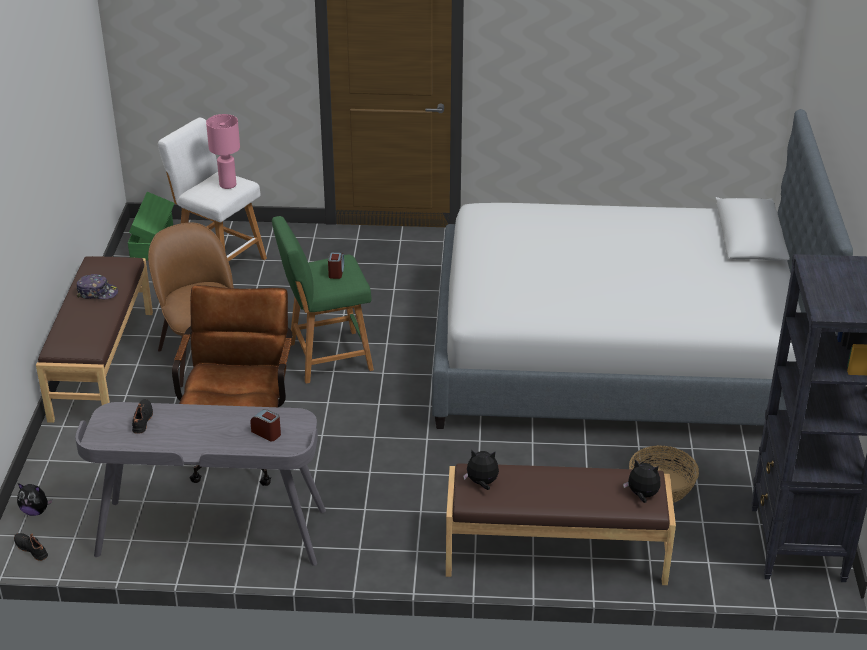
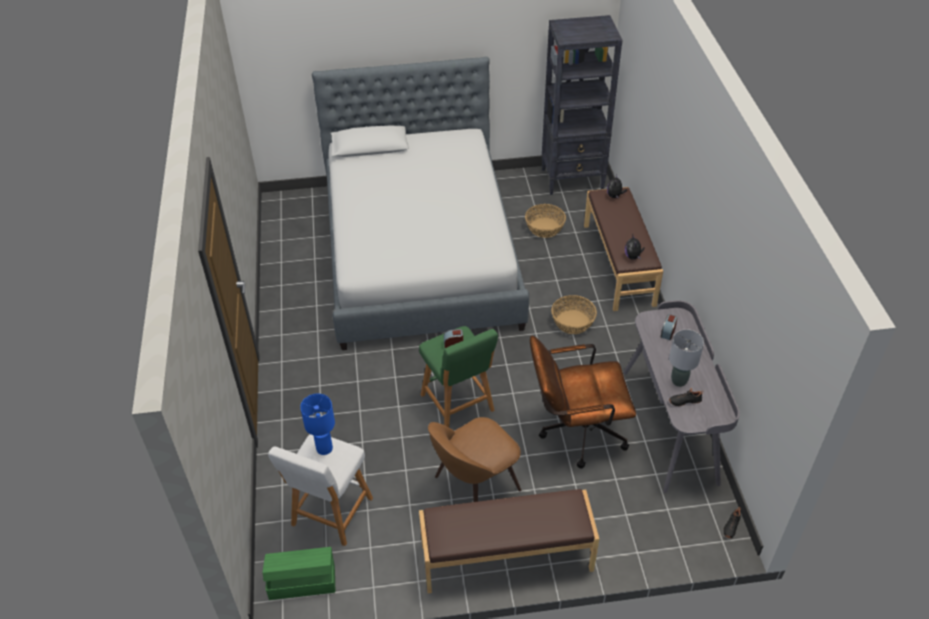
camera: 100 degrees left, 10 degrees up
(35, 511) = (694, 539): plush toy -> none
(97, 293) = (490, 523): cap -> none
(177, 422) = (679, 381): none -> grey table lamp
(227, 184) = (324, 448): pink table lamp -> blue table lamp
(438, 478) = (573, 322): none -> basket

